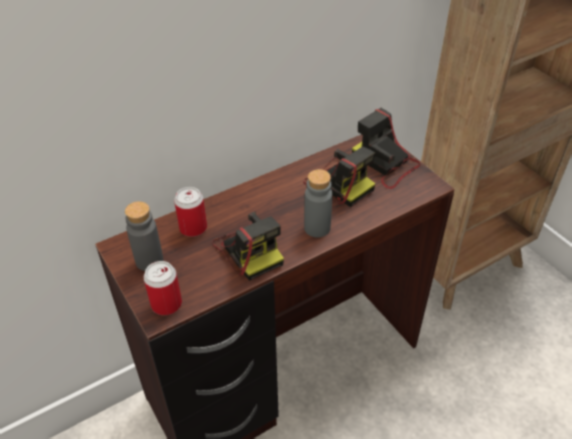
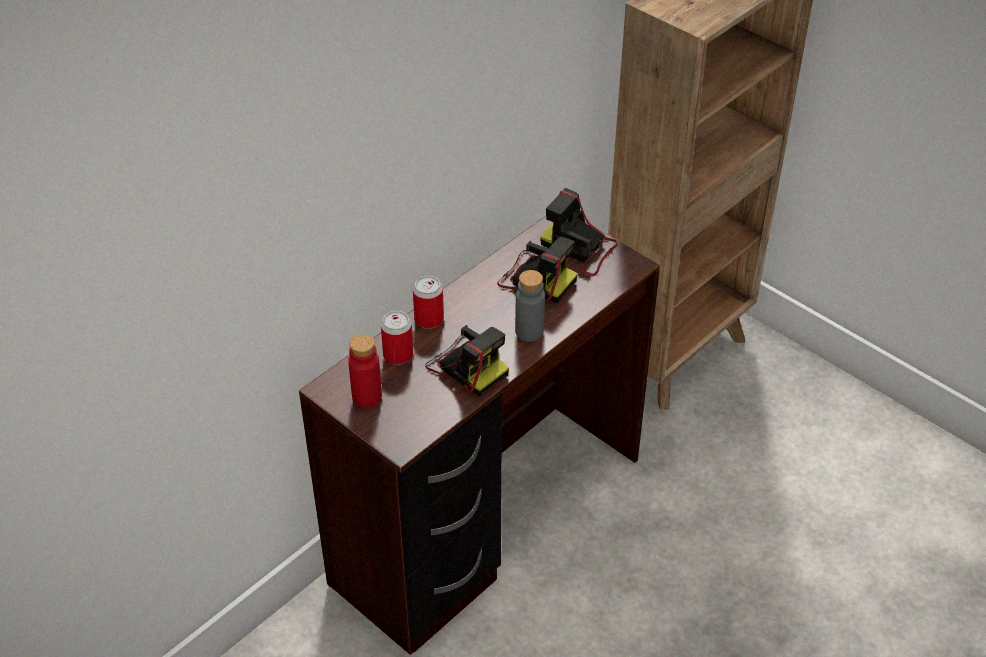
camera: 15 degrees left, 0 degrees up
(149, 261) = (367, 396): grey bottle -> red bottle
(166, 304) = (404, 434): can -> can (429, 319)

